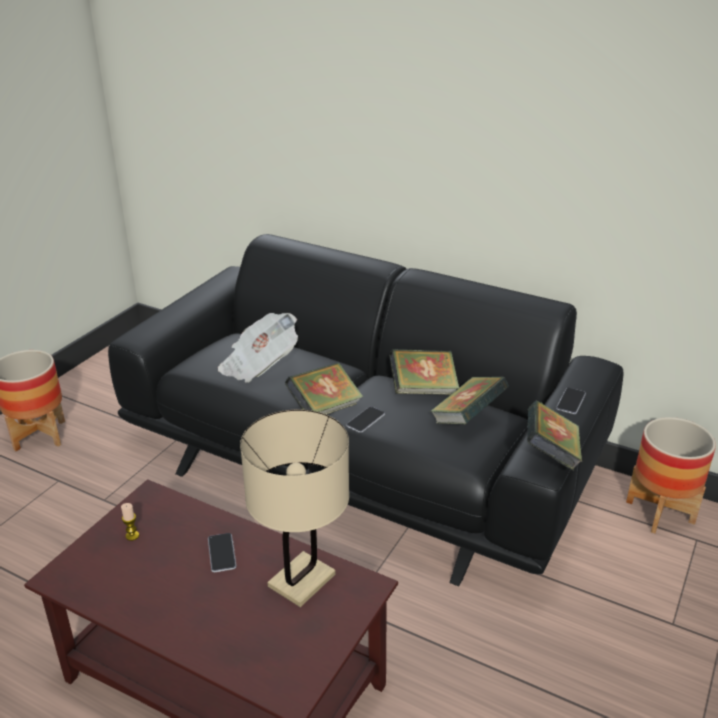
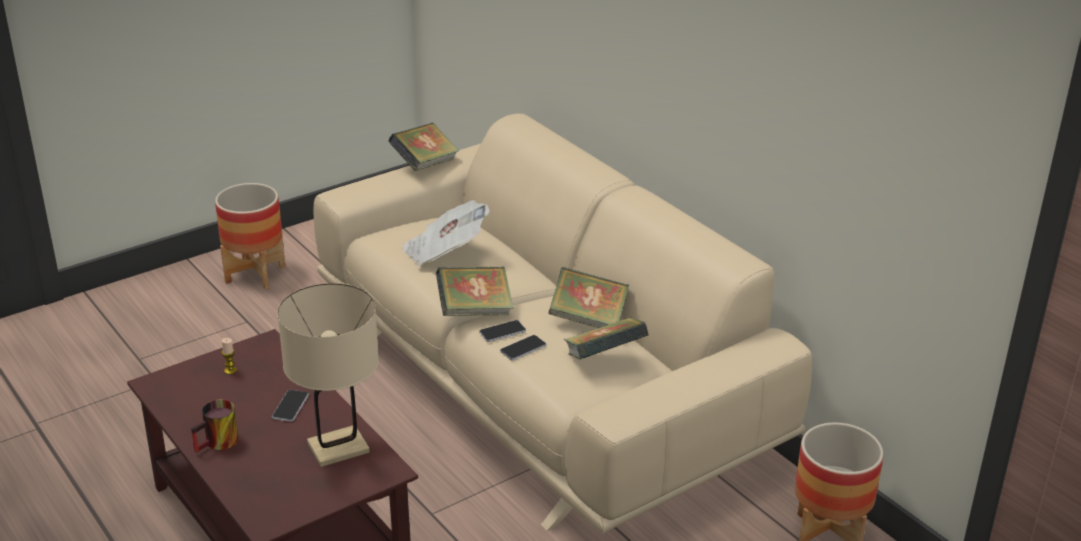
camera: 25 degrees right, 0 degrees up
(176, 620) = (219, 444): none -> mug
(361, 463) = (541, 390): black sofa -> beige sofa
(550, 454) = (636, 410): book -> book (424, 164)
(570, 401) = (710, 369): phone -> phone (523, 348)

